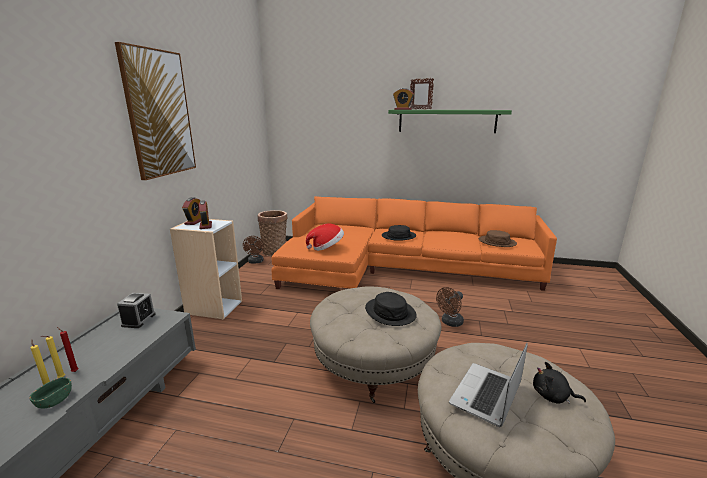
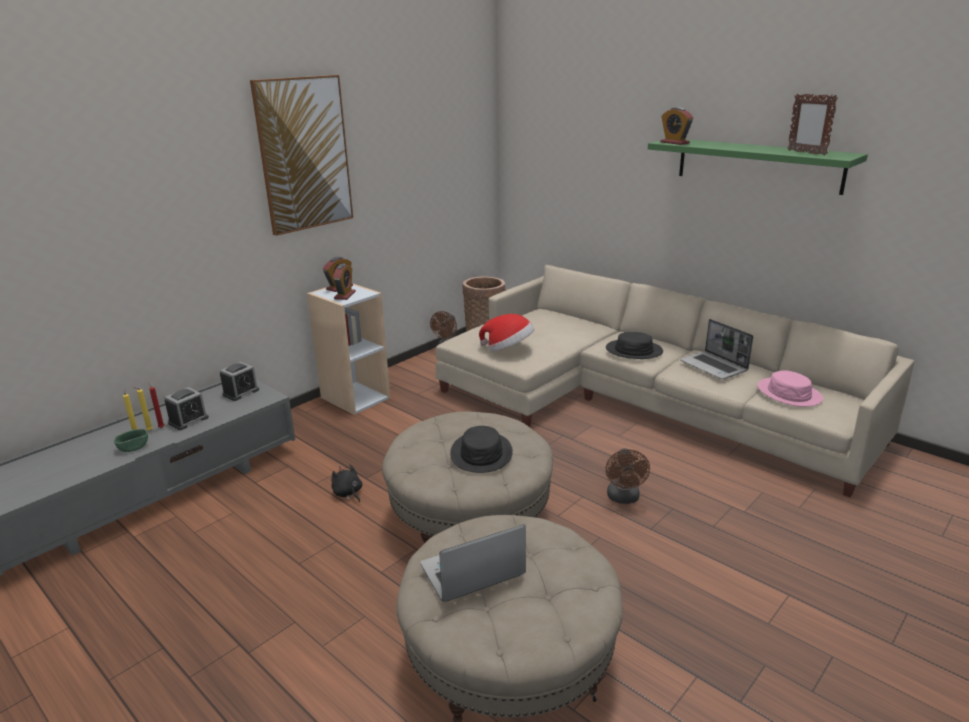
camera: 30 degrees right, 5 degrees up
(102, 356) = (188, 420): none -> alarm clock
(399, 267) = (637, 400): orange sofa -> beige sofa
(420, 109) = (711, 142): picture frame -> picture frame (806, 153)
(448, 236) = (714, 366): none -> laptop
(450, 323) = (624, 498): brown fan -> brown fan turned 75 degrees counterclockwise
(497, 242) = (789, 393): brown hat -> pink hat
(552, 396) = (547, 602): black plush toy -> black plush toy (348, 493)

